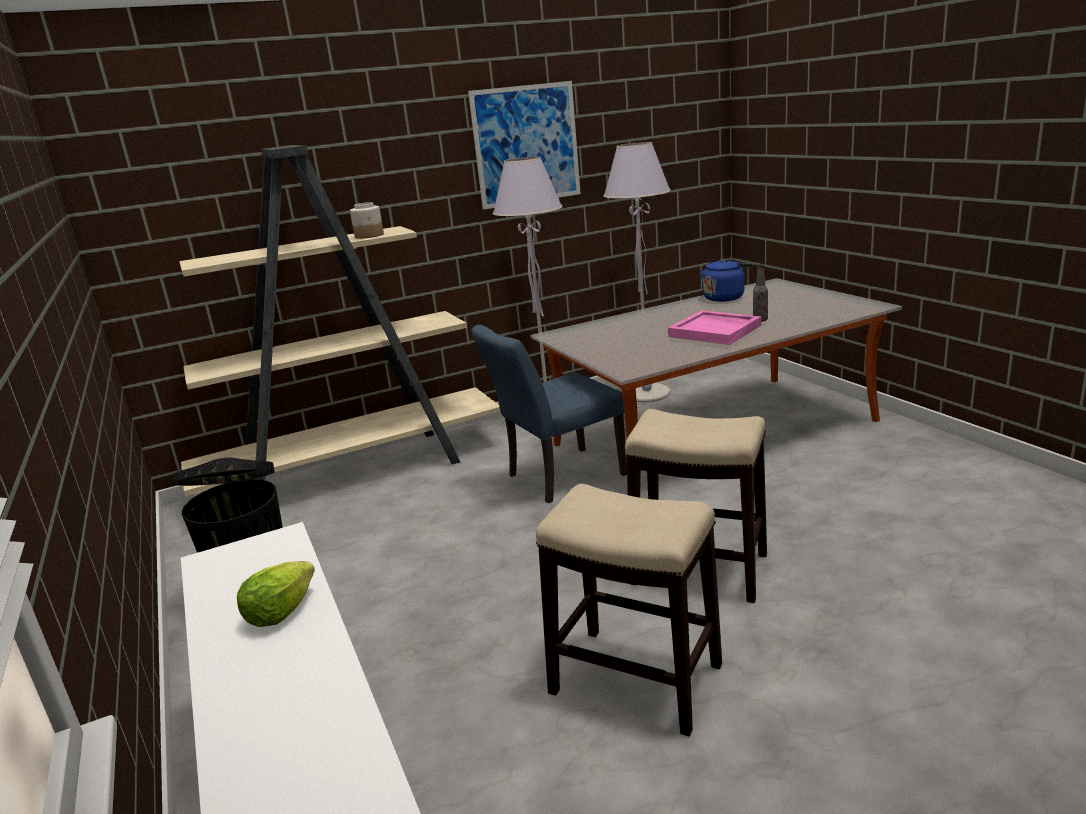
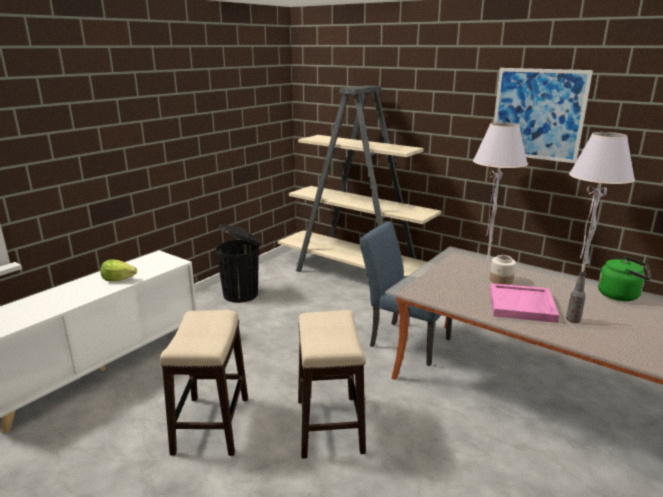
camera: 60 degrees right, 0 degrees up
(369, 235) = (389, 148): jar -> jar (501, 280)
(725, 297) = (621, 295): blue kettle -> green kettle

